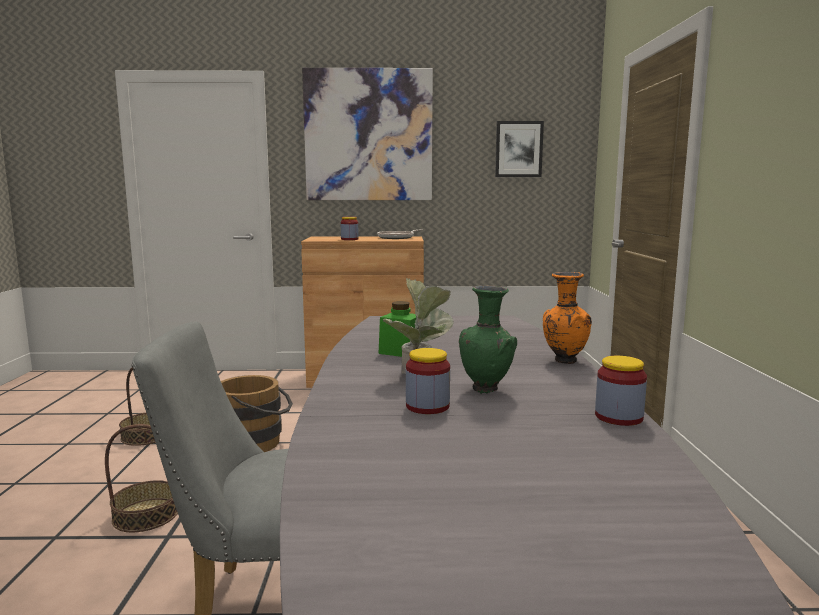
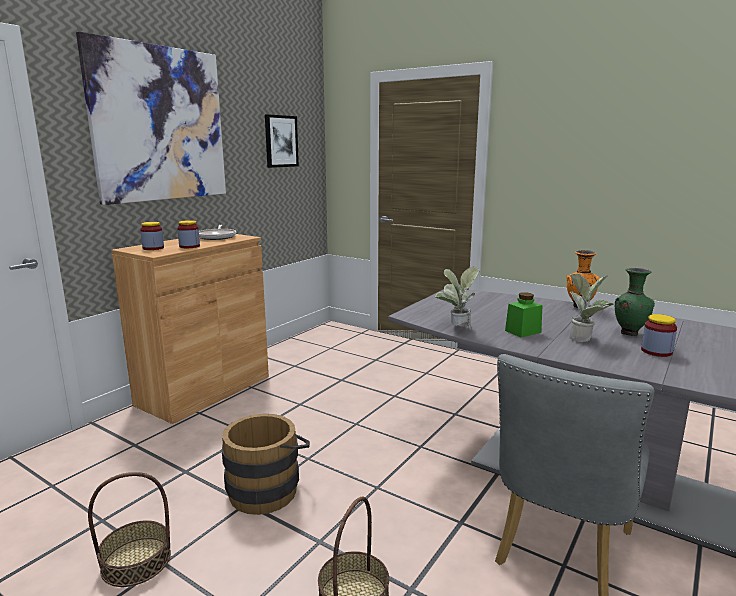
camera: 55 degrees left, 5 degrees up
(365, 334) = (456, 329): none -> potted plant
(618, 417) = (688, 324): jar -> jar (153, 248)

